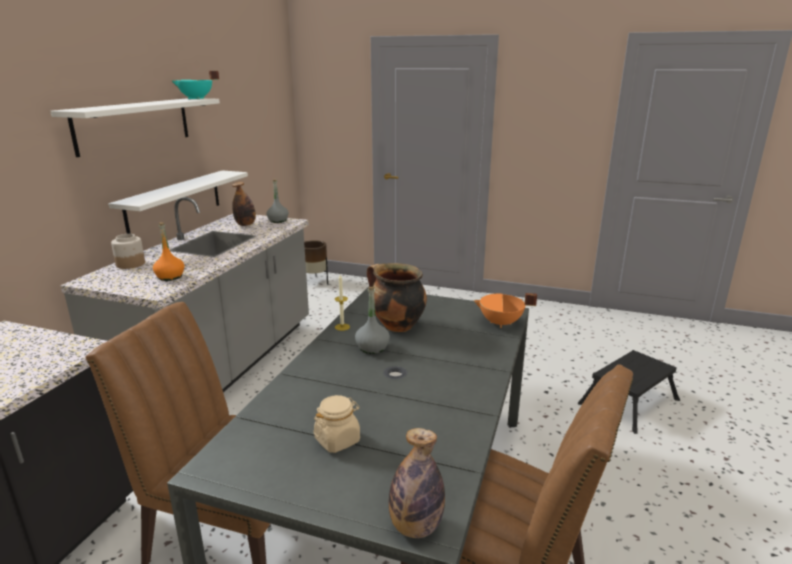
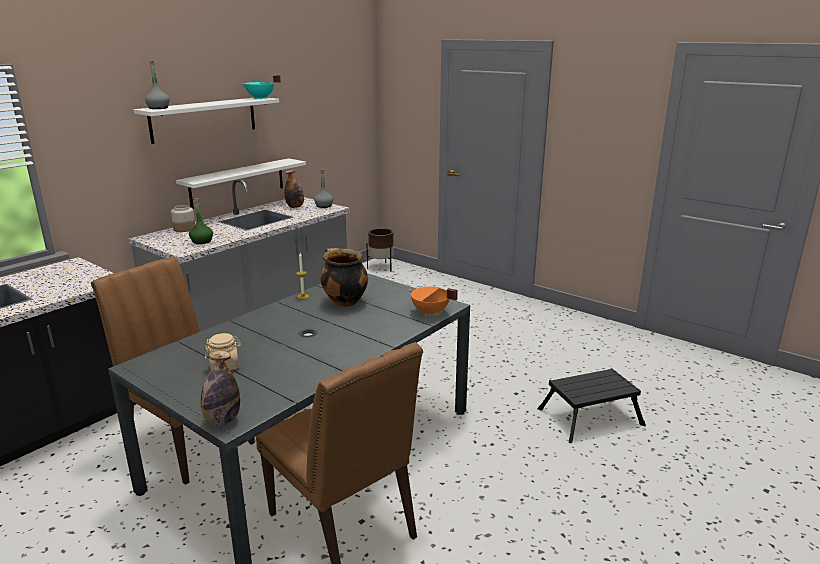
camera: 20 degrees right, 0 degrees up
(170, 277) = (202, 241): orange bottle -> green bottle
(372, 348) = (309, 314): grey bottle -> grey bottle (158, 108)

